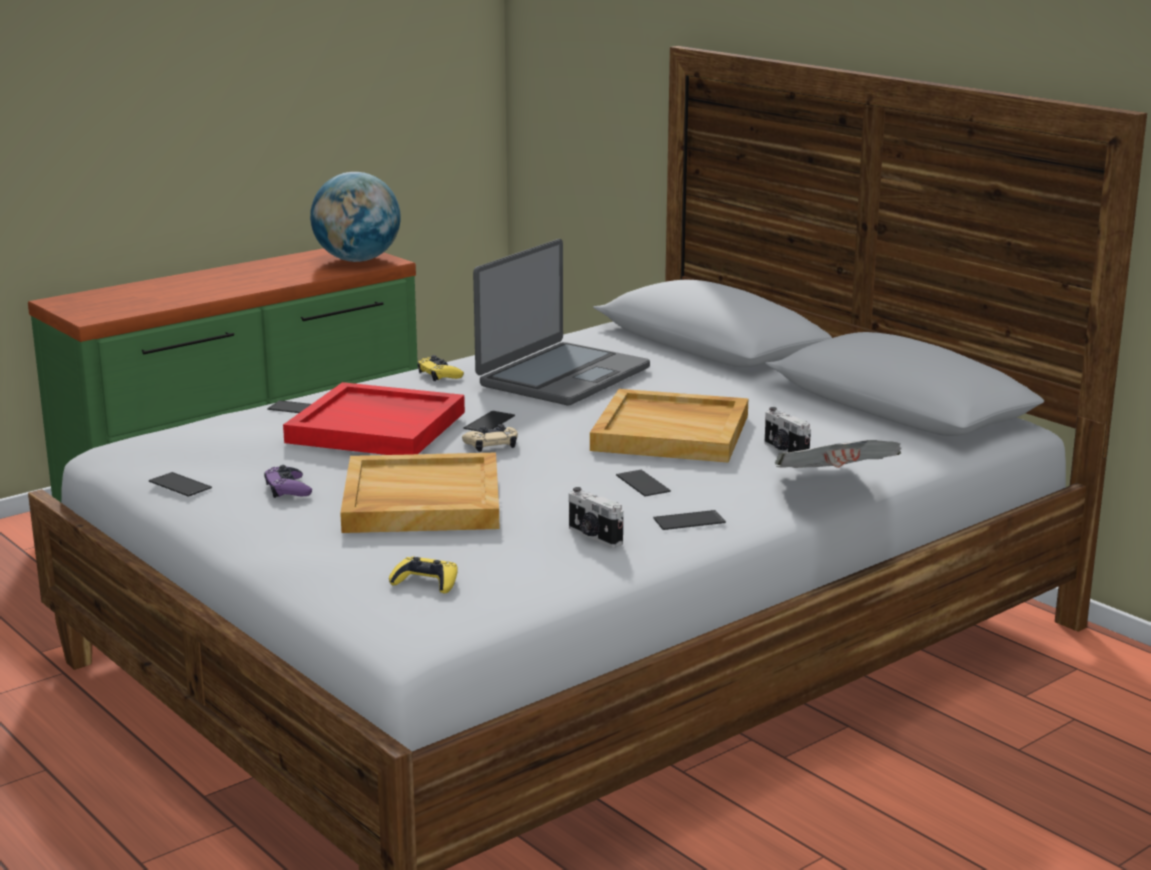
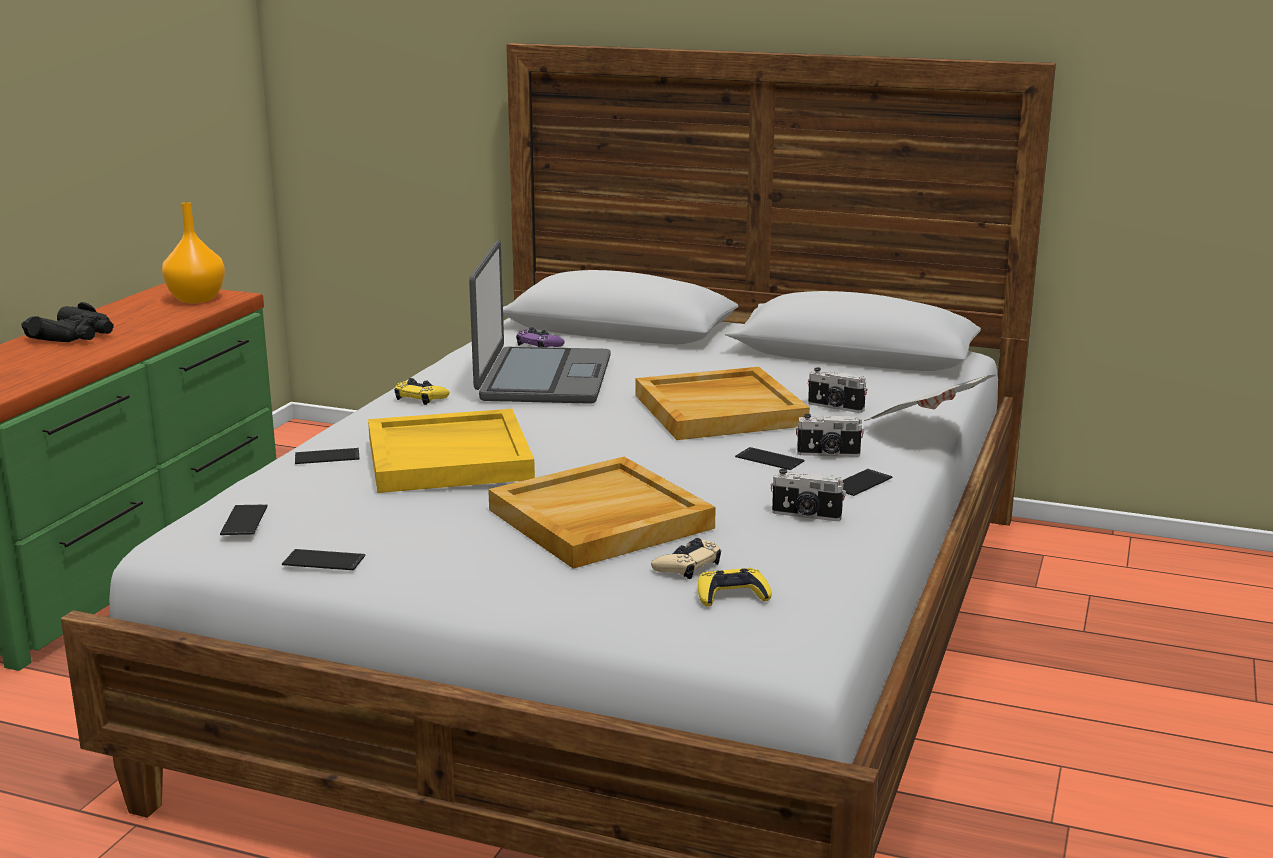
camera: 30 degrees left, 0 degrees up
(226, 277) = (74, 336): none -> black binoculars
(288, 489) = (448, 538): purple game controller -> purple game controller (539, 345)
(357, 260) = (196, 299): globe -> orange vase
(378, 427) = (450, 457): red tray -> yellow tray
(489, 422) = (545, 432): phone -> phone (244, 520)
(491, 444) = (580, 452): beige game controller -> beige game controller (687, 565)
(703, 490) = (828, 454): none -> camera

